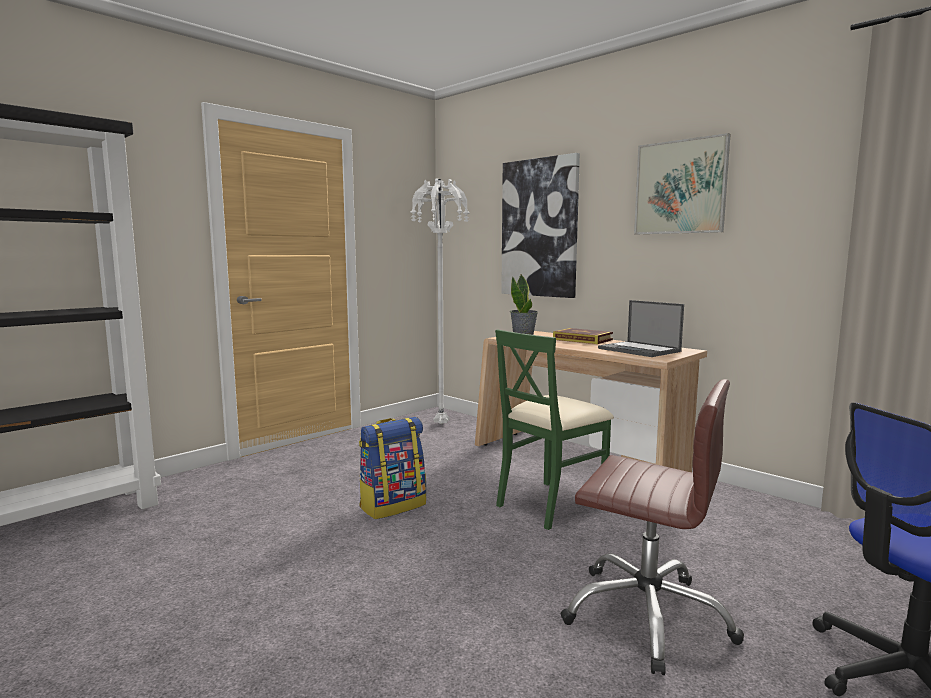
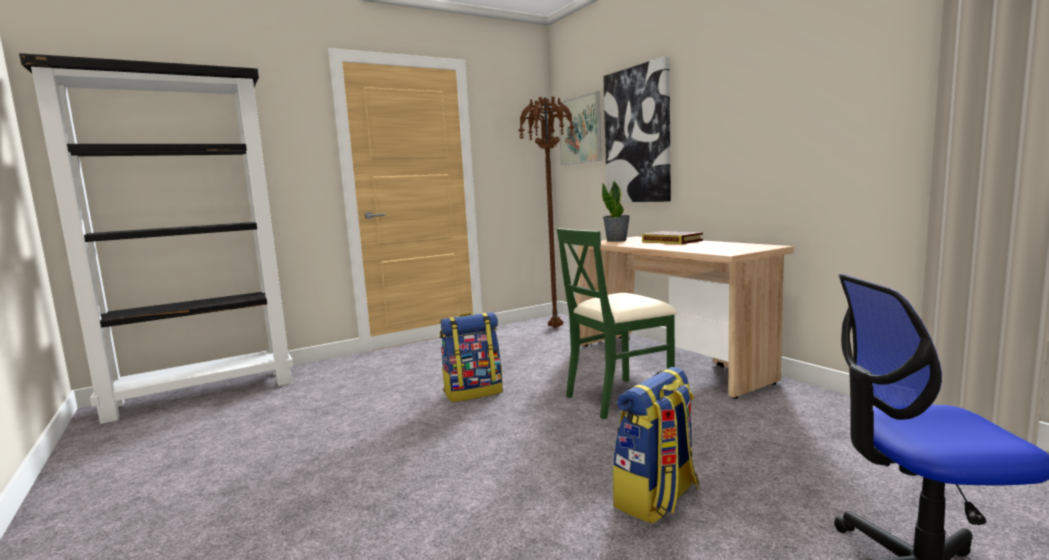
camera: 15 degrees right, 0 degrees up
(441, 425) = (555, 328): white floor lamp -> brown floor lamp
(640, 350) = (718, 247): laptop -> none
(647, 615) = (657, 499): brown office chair -> backpack
(680, 187) = (763, 77): picture -> picture (580, 130)

